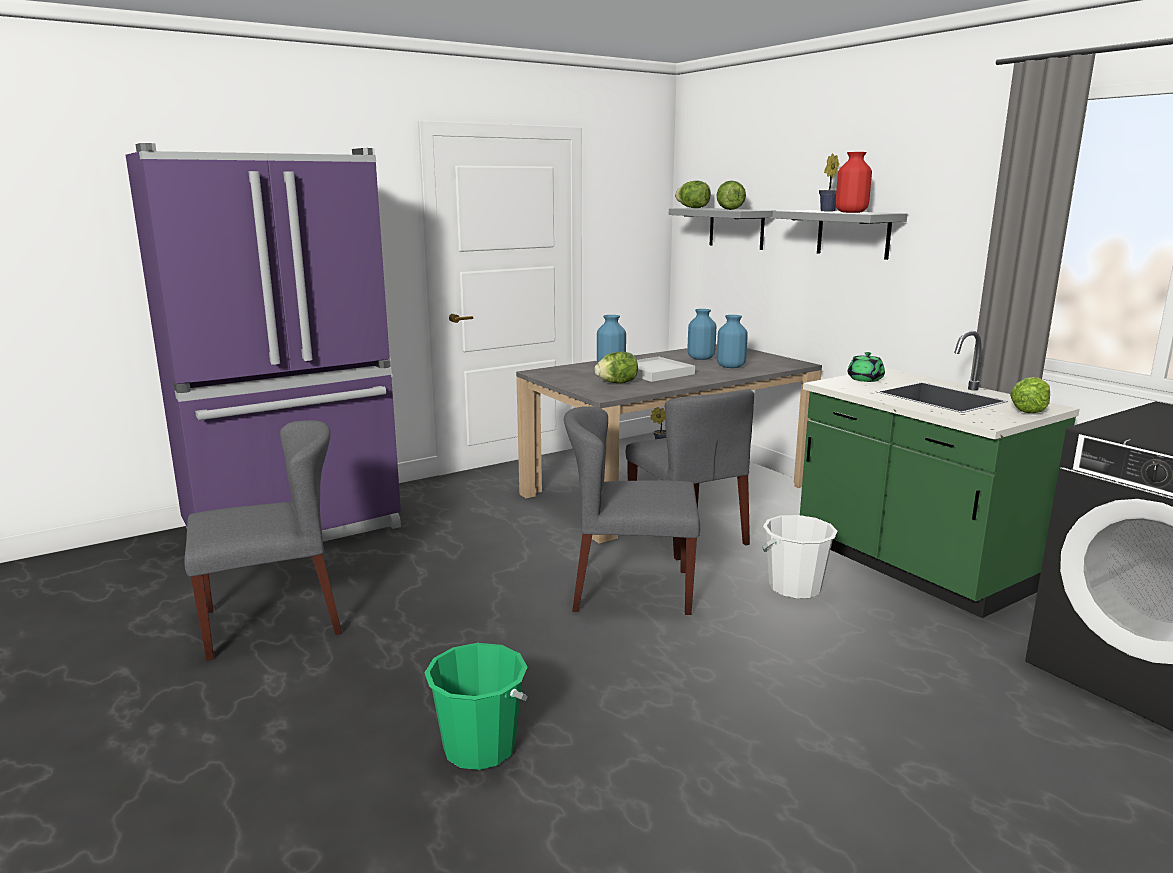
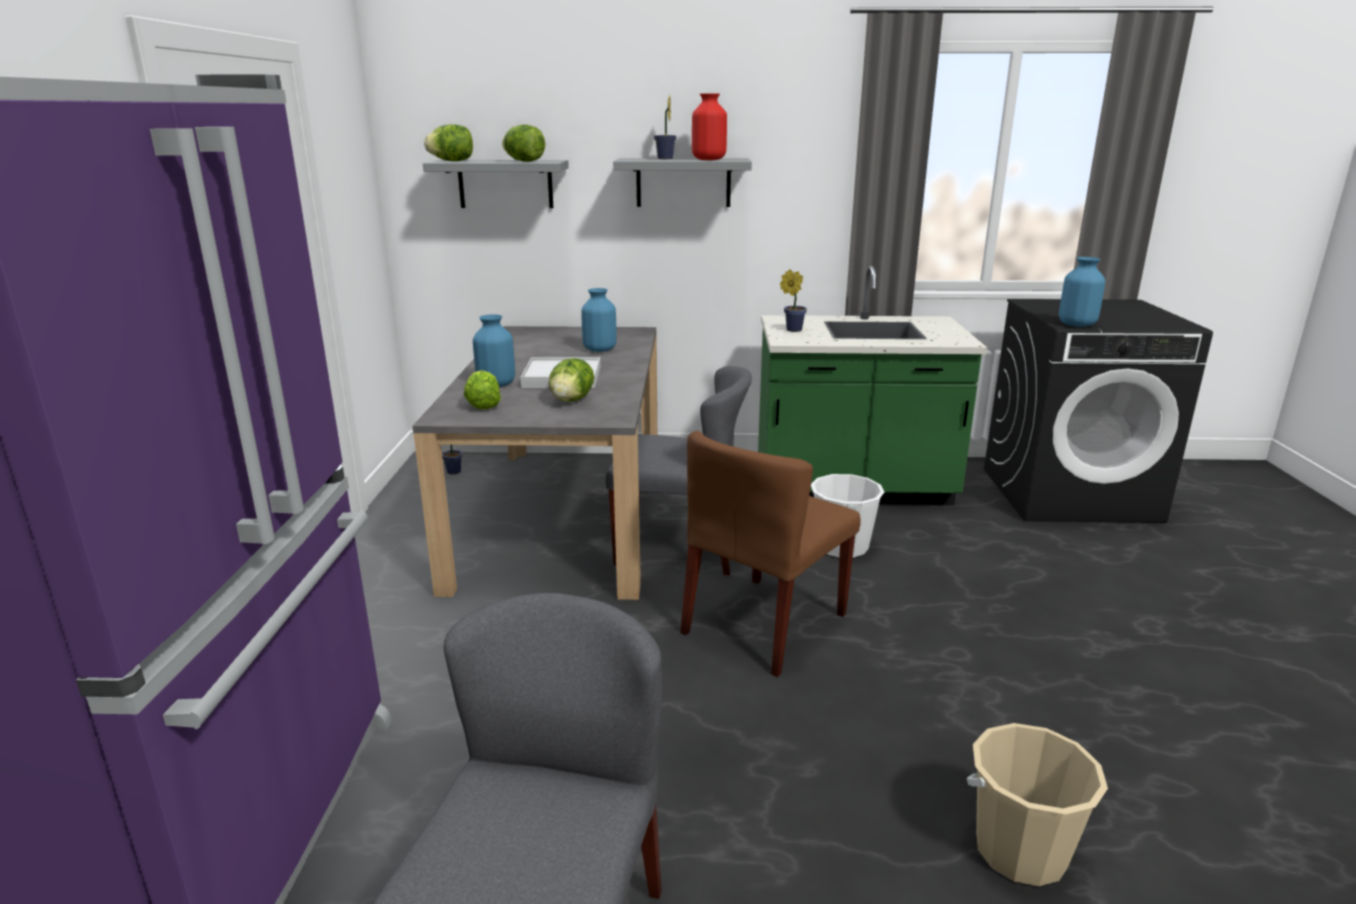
camera: 55 degrees left, 5 degrees up
(480, 748) = (1020, 851): green bucket -> beige bucket
(630, 590) = (764, 624): grey chair -> brown chair
(700, 358) = (544, 348): blue vase -> blue vase (1076, 324)
(865, 379) = (792, 330): green teapot -> potted plant
(1029, 410) = (942, 325): lettuce -> lettuce (483, 405)

